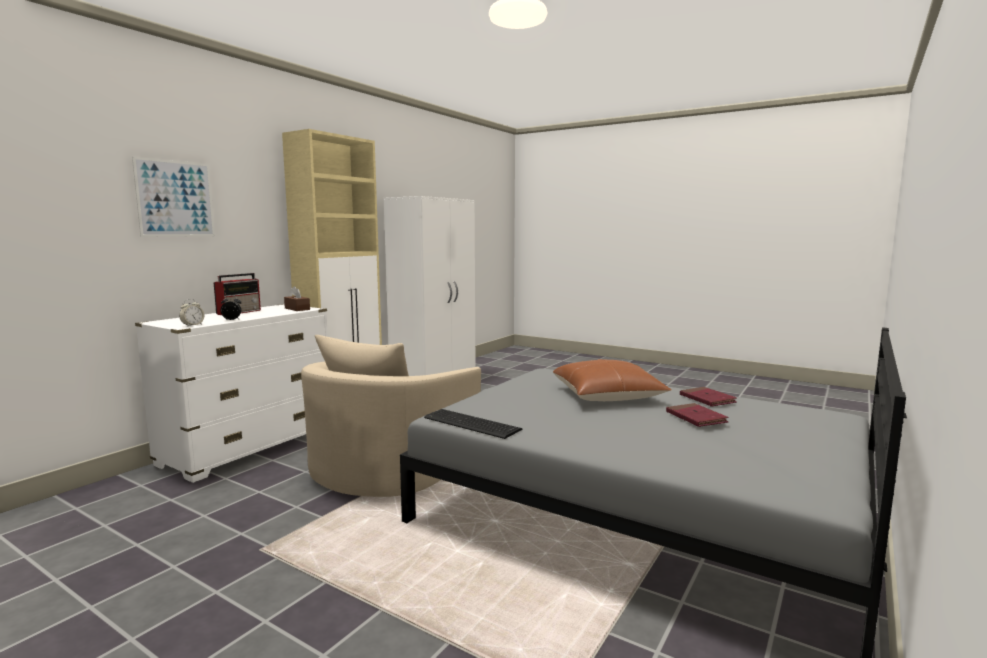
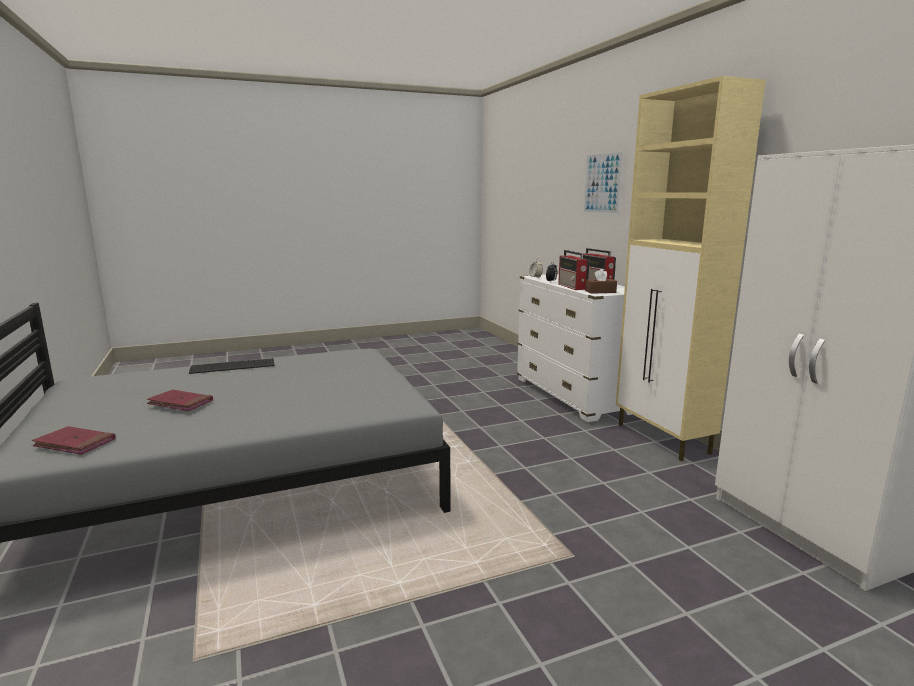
camera: 125 degrees right, 5 degrees up
(271, 314) = (572, 287): none -> radio
(390, 466) = (472, 429): beige armchair -> none
(471, 424) = (332, 353): keyboard -> keyboard (232, 366)
(607, 396) = (289, 401): brown pillow -> none
(707, 399) = (182, 431): red book -> red book (75, 443)

